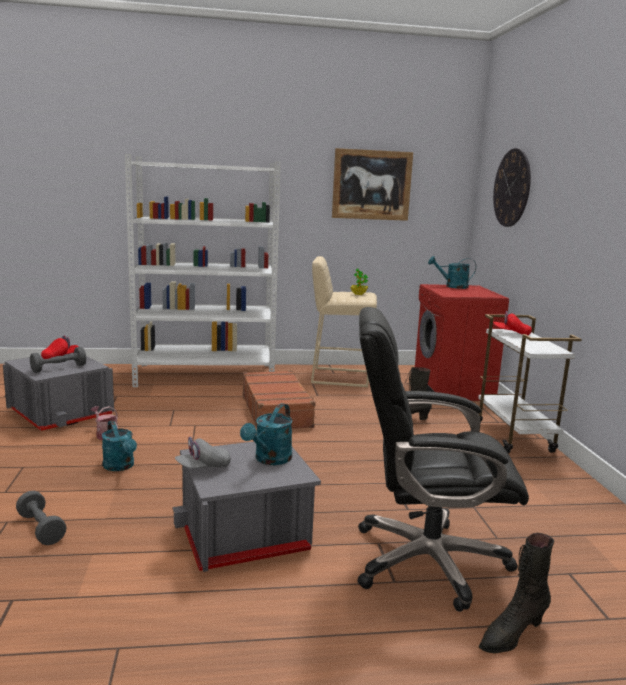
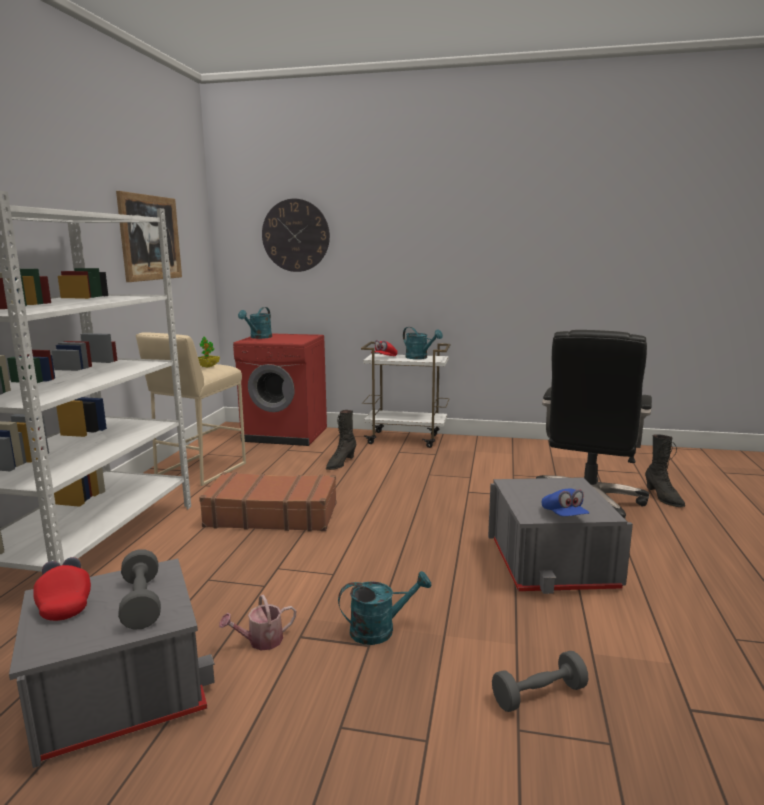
camera: 70 degrees left, 0 degrees up
(203, 468) = (564, 516): grey cap -> blue cap
(270, 460) = (545, 489): turquoise watering can -> turquoise watering can (420, 357)

